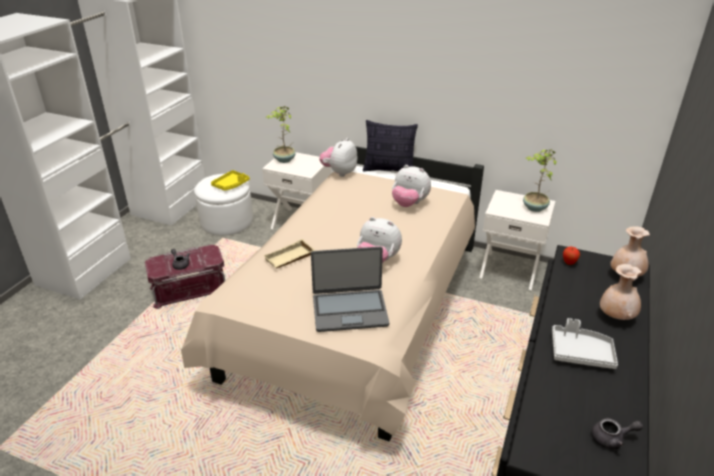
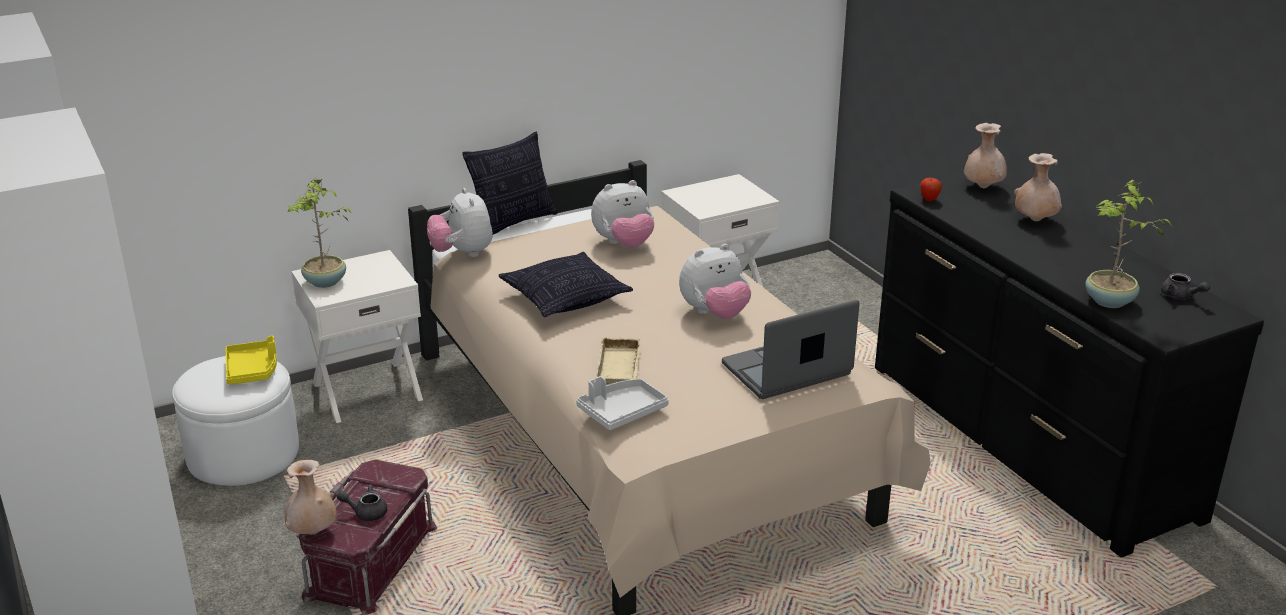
camera: 50 degrees left, 5 degrees down
(153, 259) = (313, 532): none -> beige vase
(334, 214) = (565, 299): none -> pillow
(349, 310) = (787, 370): laptop -> laptop turned 150 degrees counterclockwise
(534, 208) = (735, 190): potted plant -> potted plant (1109, 302)
(580, 353) = (1065, 258): grey tray -> grey tray (621, 412)
(612, 439) = (1180, 296): grey teapot -> grey teapot turned 105 degrees clockwise

